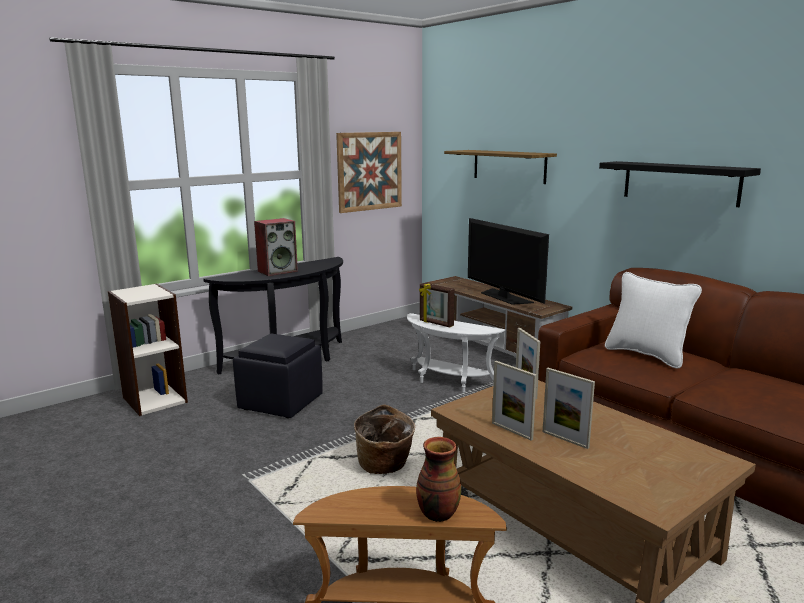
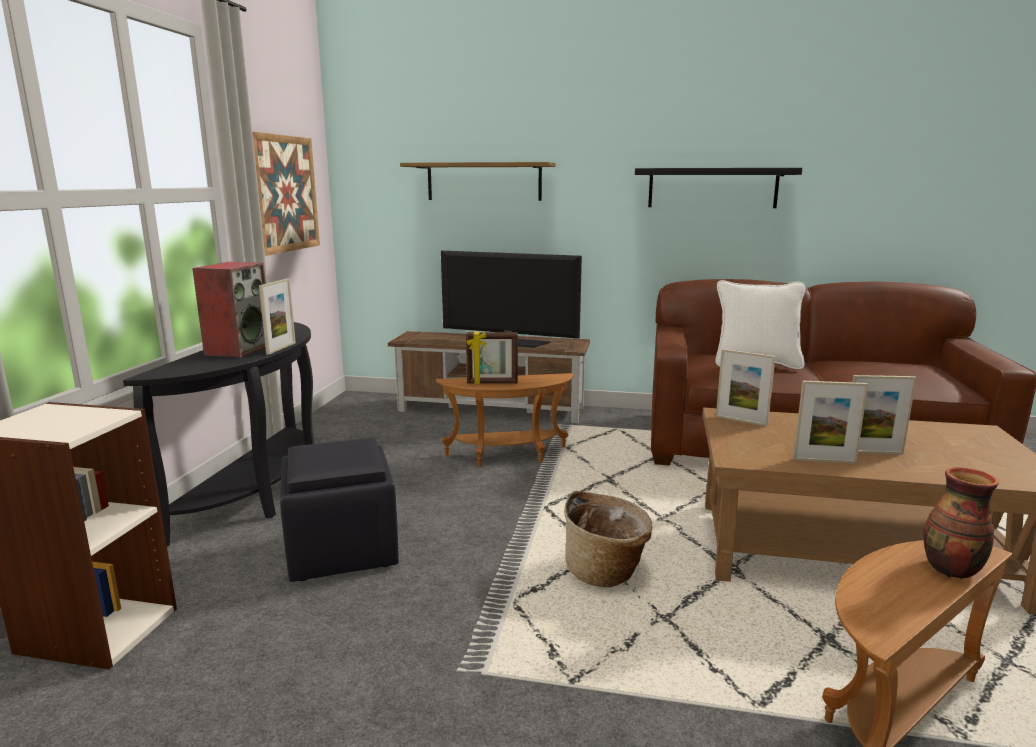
camera: 40 degrees left, 0 degrees up
(296, 274) = (281, 348): none -> picture frame
(448, 382) = (508, 456): white side table -> brown side table

